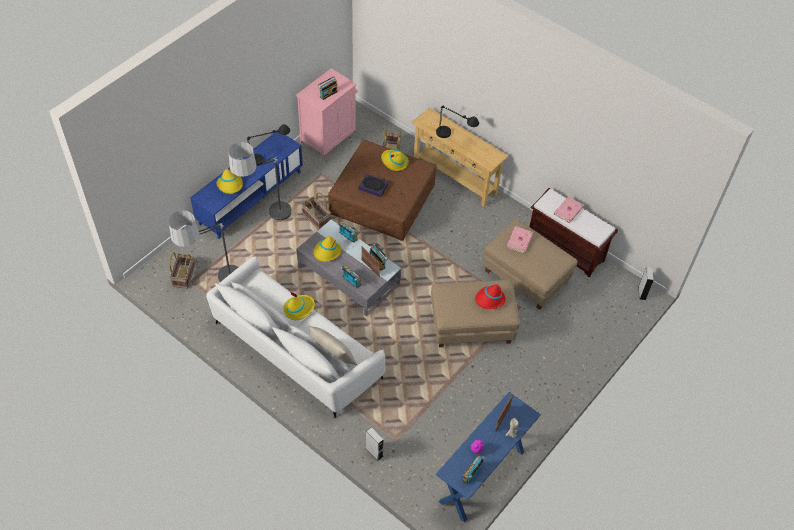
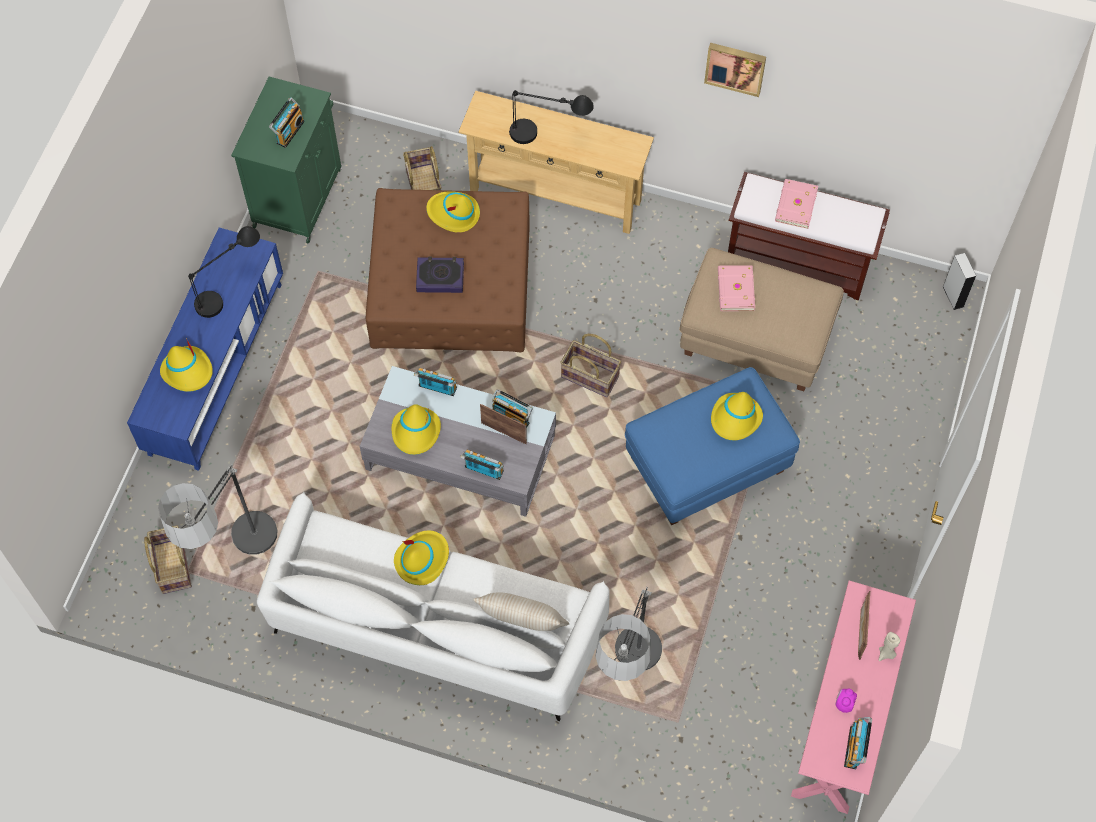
camera: 20 degrees left, 10 degrees up
(267, 223) = (271, 407): floor lamp -> floor lamp (629, 685)
(317, 218) = (354, 364): basket -> basket (590, 376)
(329, 137) = (298, 196): pink cabinet -> green cabinet
(374, 452) = (651, 755): grey speaker -> none
(471, 326) = (706, 465): beige ottoman -> blue ottoman
(481, 476) = (839, 724): blue console table -> pink console table
(489, 299) = (735, 419): red hat -> yellow hat
(552, 120) = (735, 67): none -> picture

